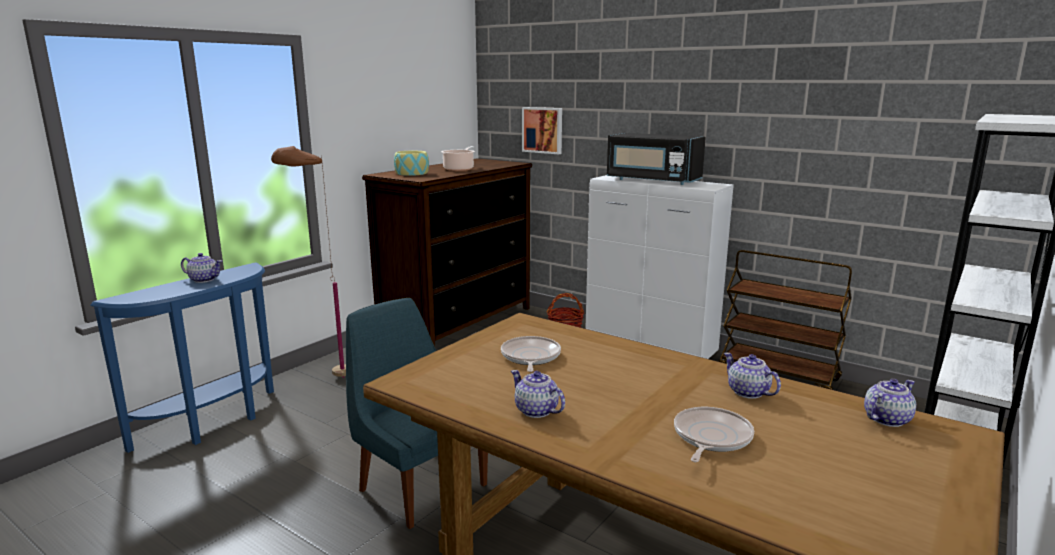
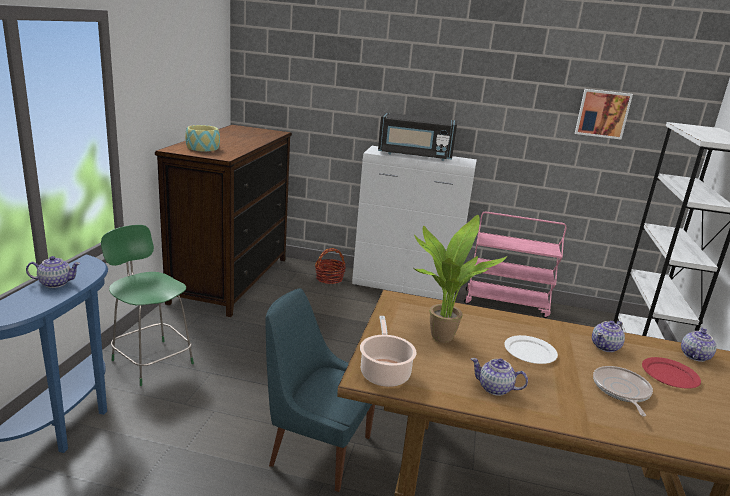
camera: 25 degrees left, 5 degrees up
(326, 383) = (151, 360): brown floor lamp -> green chair
(459, 169) = (239, 141): cooking pot -> cooking pot (384, 372)
(530, 357) = (438, 336): frying pan -> potted plant
(543, 130) = (302, 102): picture -> picture (602, 113)
(629, 385) = (530, 352): none -> white plate
(748, 392) = (605, 347): teapot -> teapot turned 75 degrees counterclockwise
(778, 375) = (506, 303): brown cart -> pink cart
(812, 433) = (669, 375): none -> red plate

